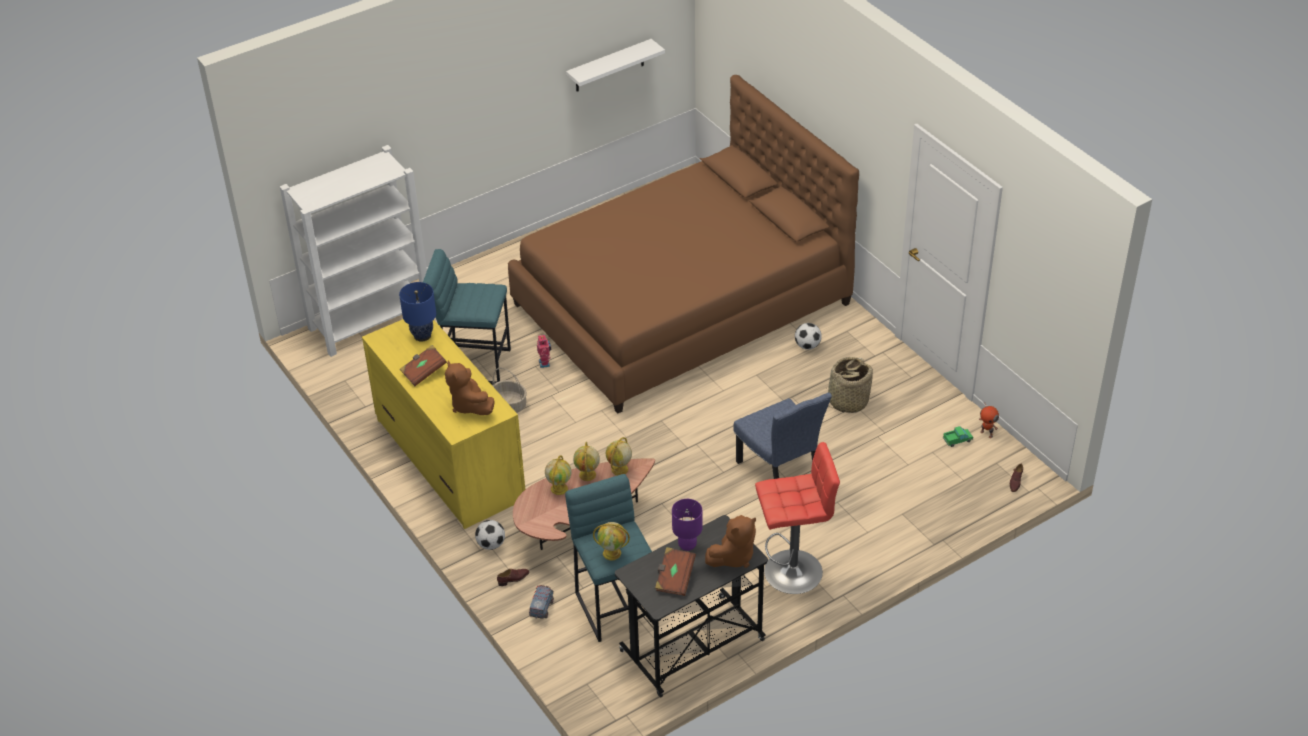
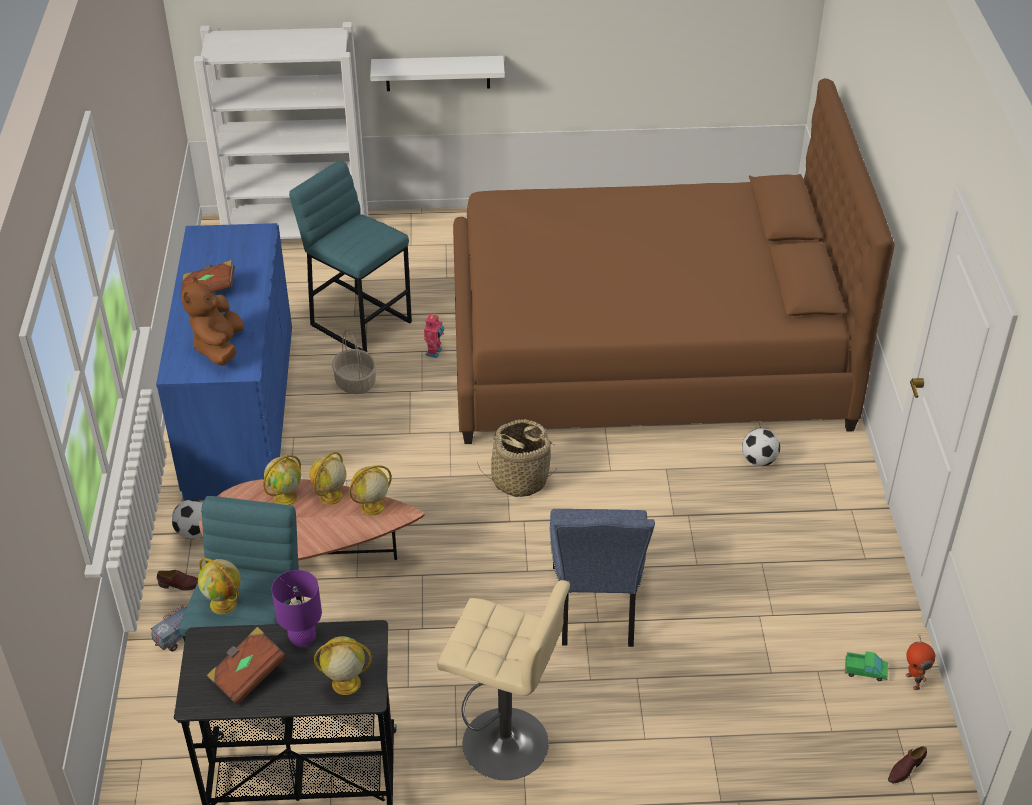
camera: 30 degrees right, 0 degrees up
(422, 335) = (247, 249): blue table lamp -> none
(449, 459) = (240, 414): yellow dresser -> blue dresser
(609, 66) = (684, 24): white shelf -> white shelf (437, 73)
(733, 556) = (345, 683): brown plush toy -> globe
(794, 572) = (506, 744): red stool -> beige stool
(848, 401) = (755, 552): basket -> basket (519, 479)

